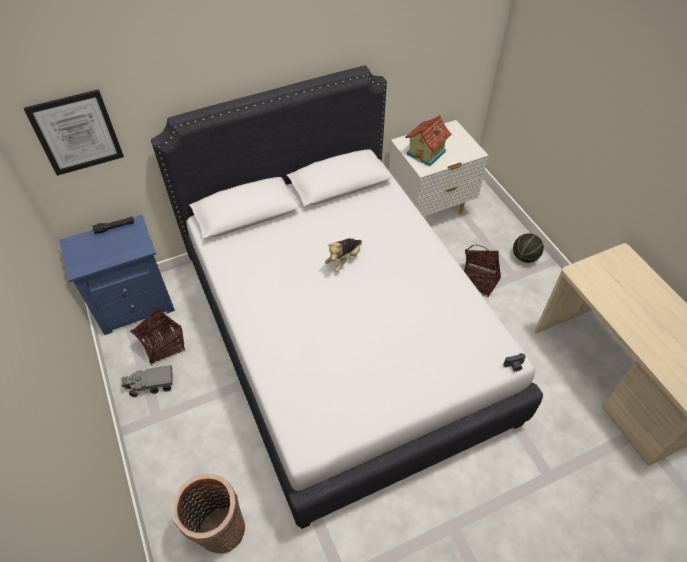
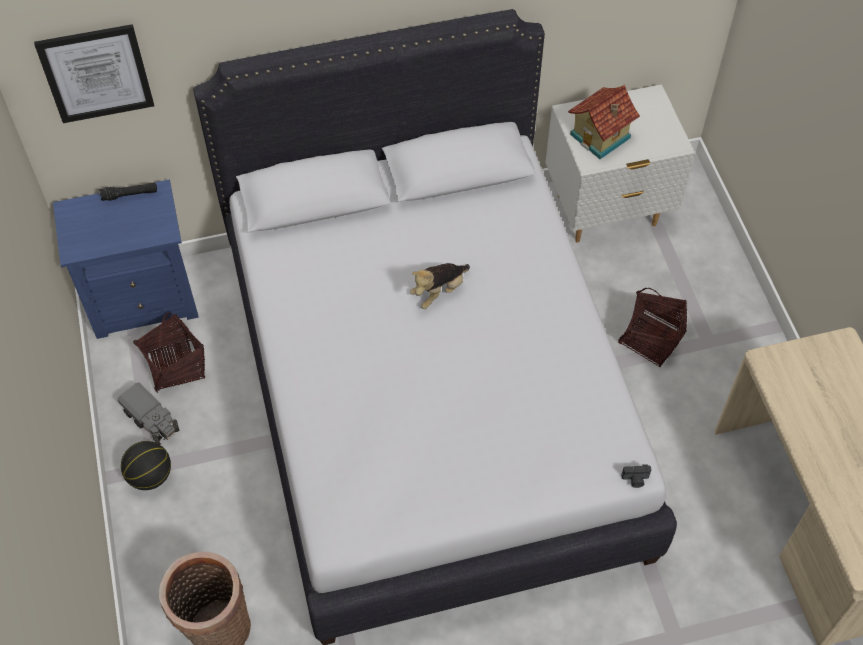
camera: 10 degrees right, 5 degrees up
(151, 385) = (153, 421): toy truck -> toy truck turned 135 degrees counterclockwise
(525, 257) = (734, 313): basketball -> basketball (150, 476)

